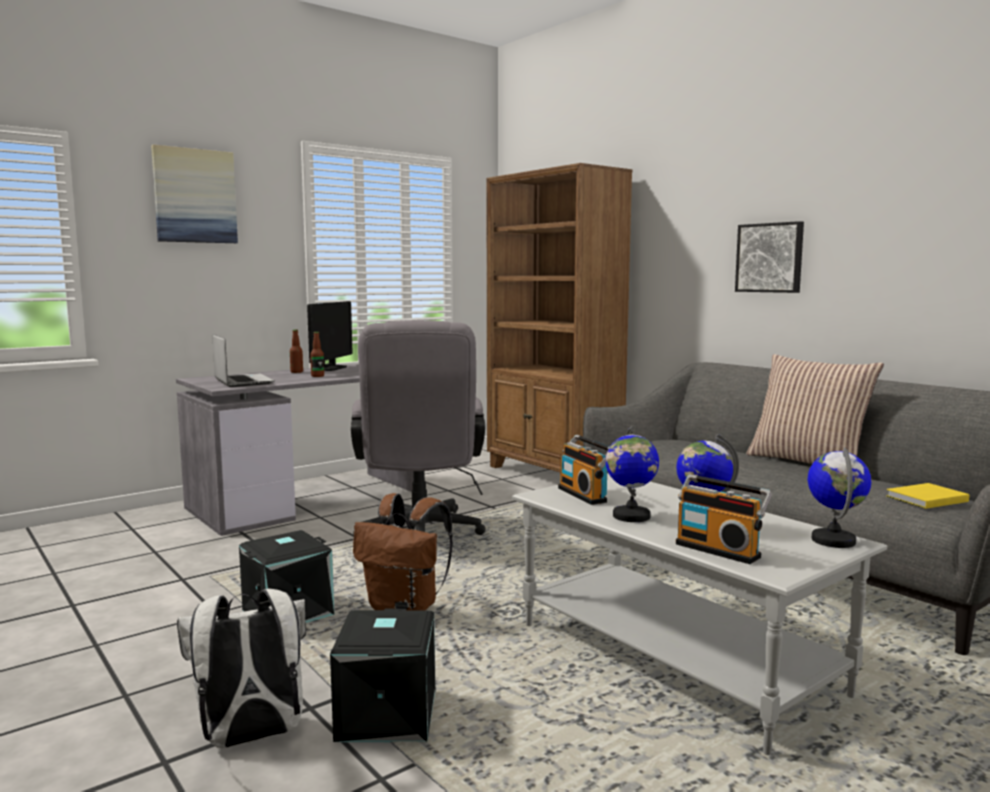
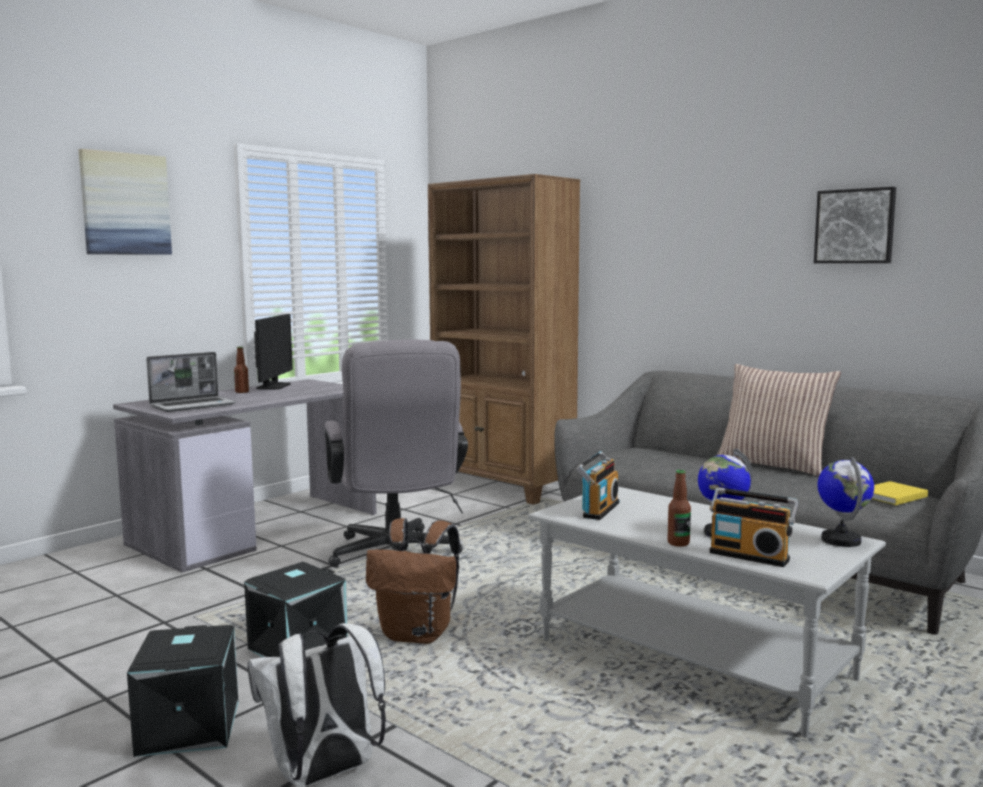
camera: 10 degrees left, 0 degrees up
(242, 381) = (193, 405): laptop -> laptop turned 90 degrees clockwise
(317, 376) = (270, 396): bottle -> bottle (678, 543)
(385, 715) = (446, 738): black storage box -> black storage box (187, 727)
(585, 494) = (598, 509): radio -> radio turned 120 degrees counterclockwise
(631, 516) = (653, 528): globe -> none
(770, 258) = (723, 270): picture -> picture (855, 226)

